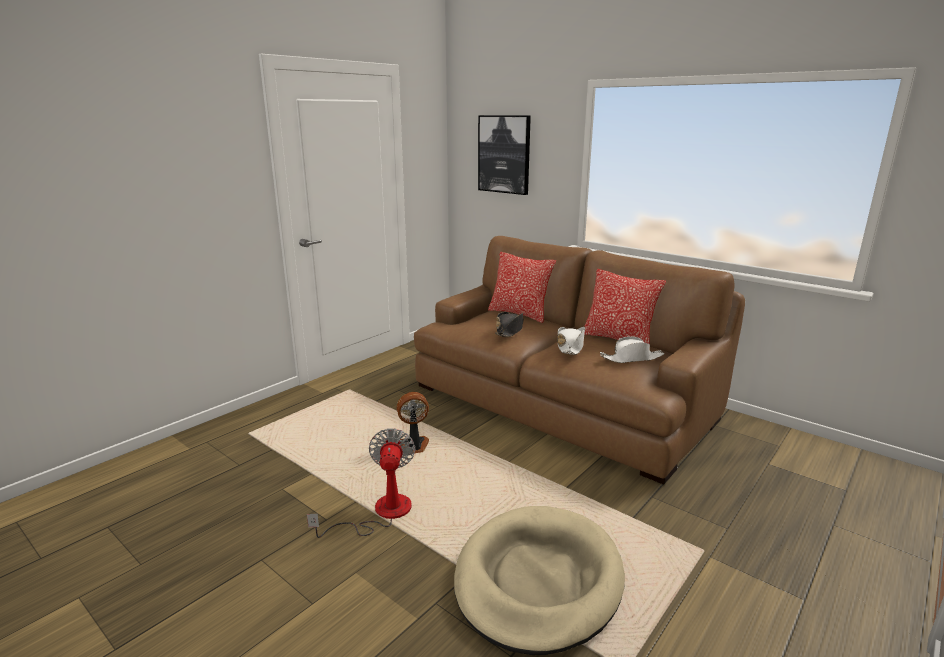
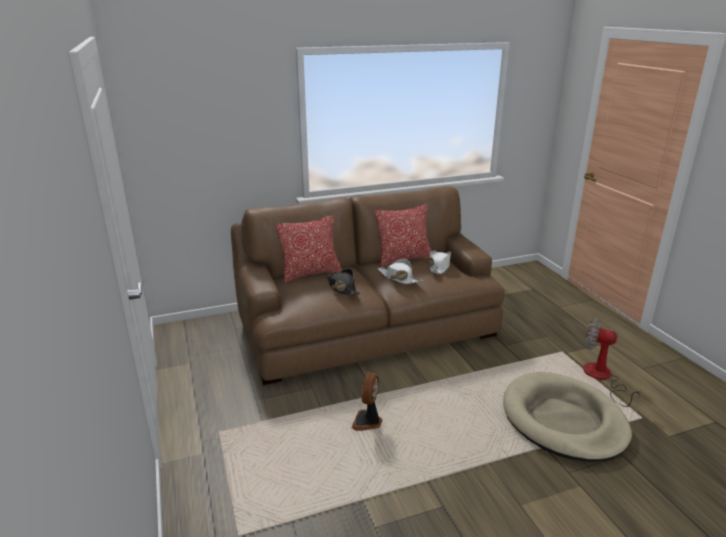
camera: 60 degrees left, 5 degrees up
(380, 513) = (454, 470): fan -> fan (602, 378)
(504, 154) = (206, 125): picture -> none

